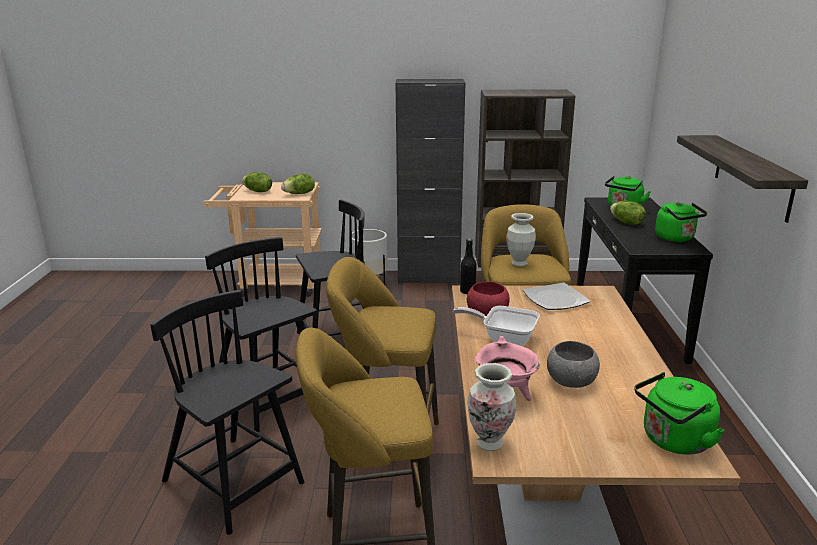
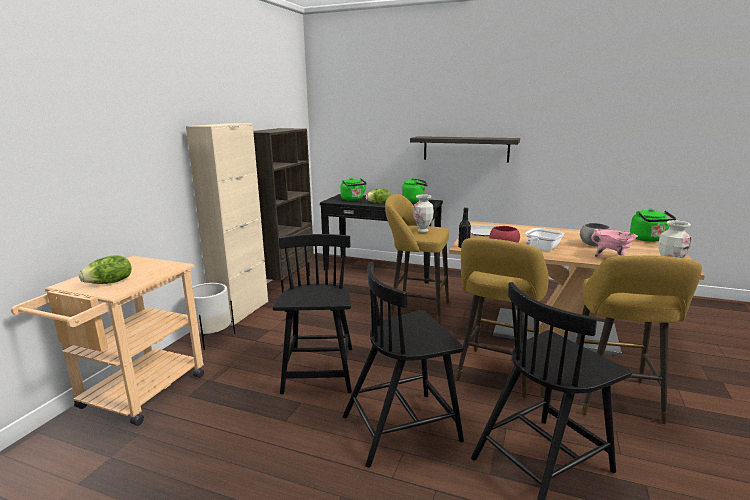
camera: 70 degrees left, 5 degrees down
(299, 194) = (164, 265): lettuce -> none
(428, 278) = (241, 311): black cabinet -> beige cabinet

